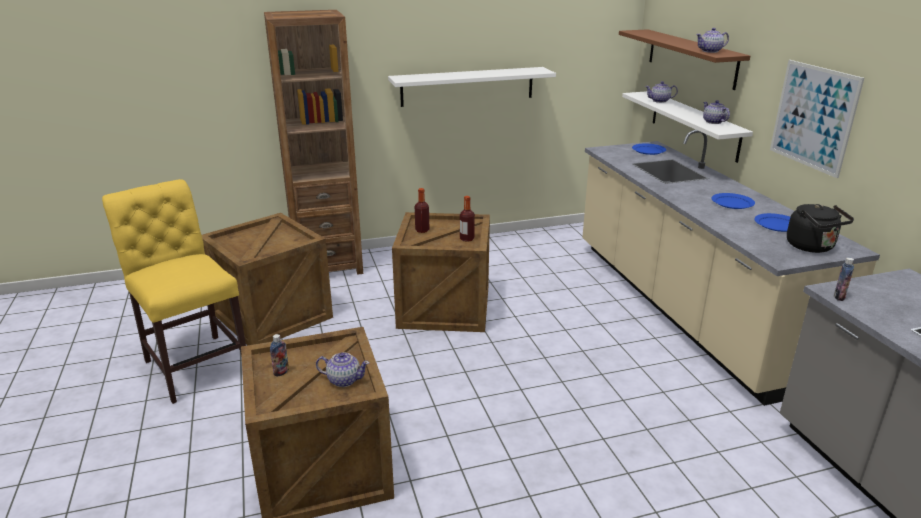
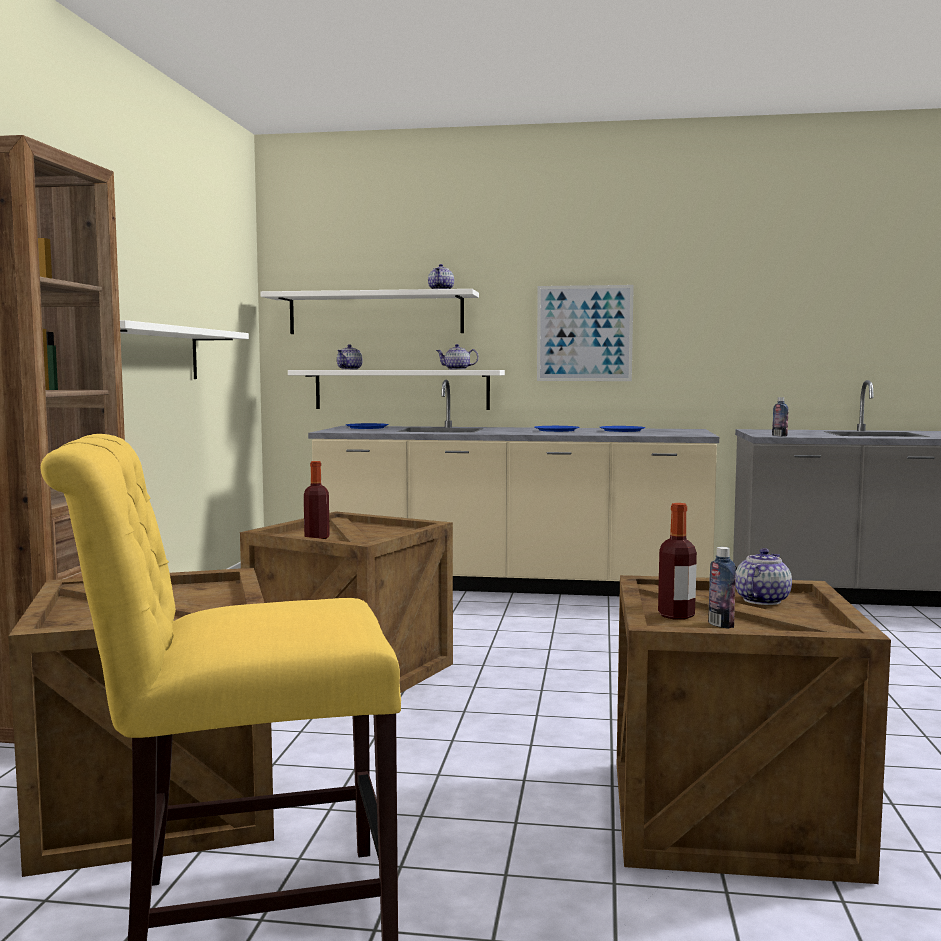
camera: 65 degrees left, 20 degrees down
(467, 239) = (388, 528): bottle -> bottle (676, 615)
(691, 58) = (376, 313): brown shelf -> white shelf
(812, 247) = (679, 431): black kettle -> none

